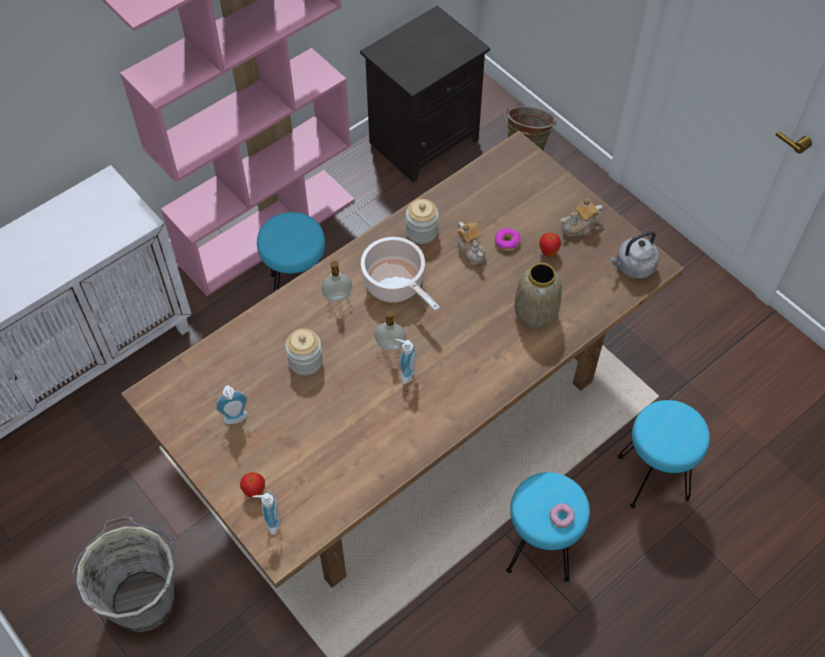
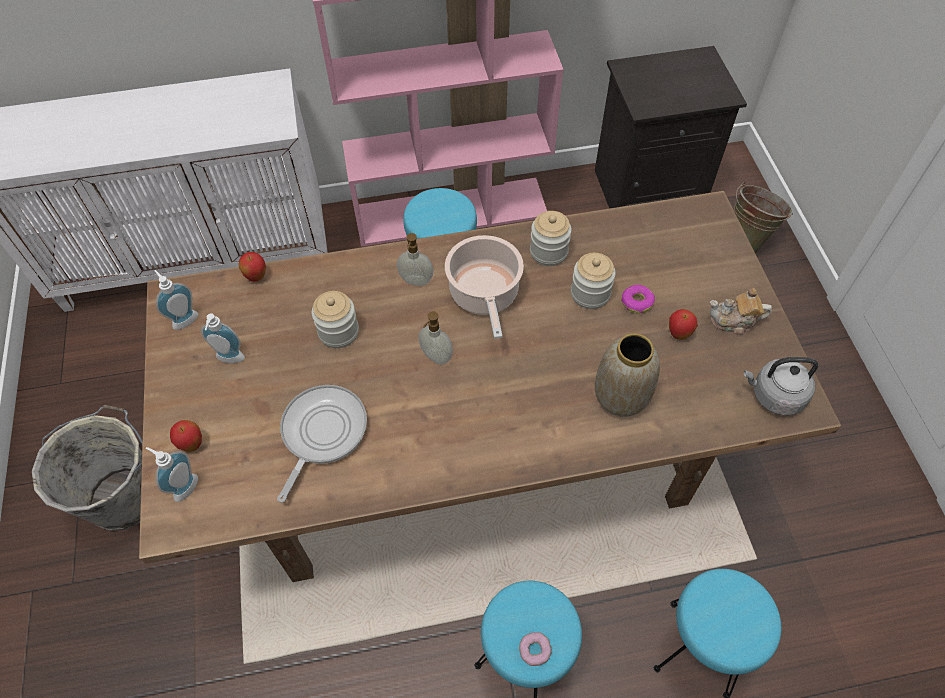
camera: 30 degrees right, 0 degrees up
(210, 350) = (256, 277): none -> apple
(345, 437) = (322, 433): none -> frying pan
(405, 373) = (432, 393): soap dispenser -> soap dispenser (184, 319)
(471, 250) = (590, 294): teapot -> jar

